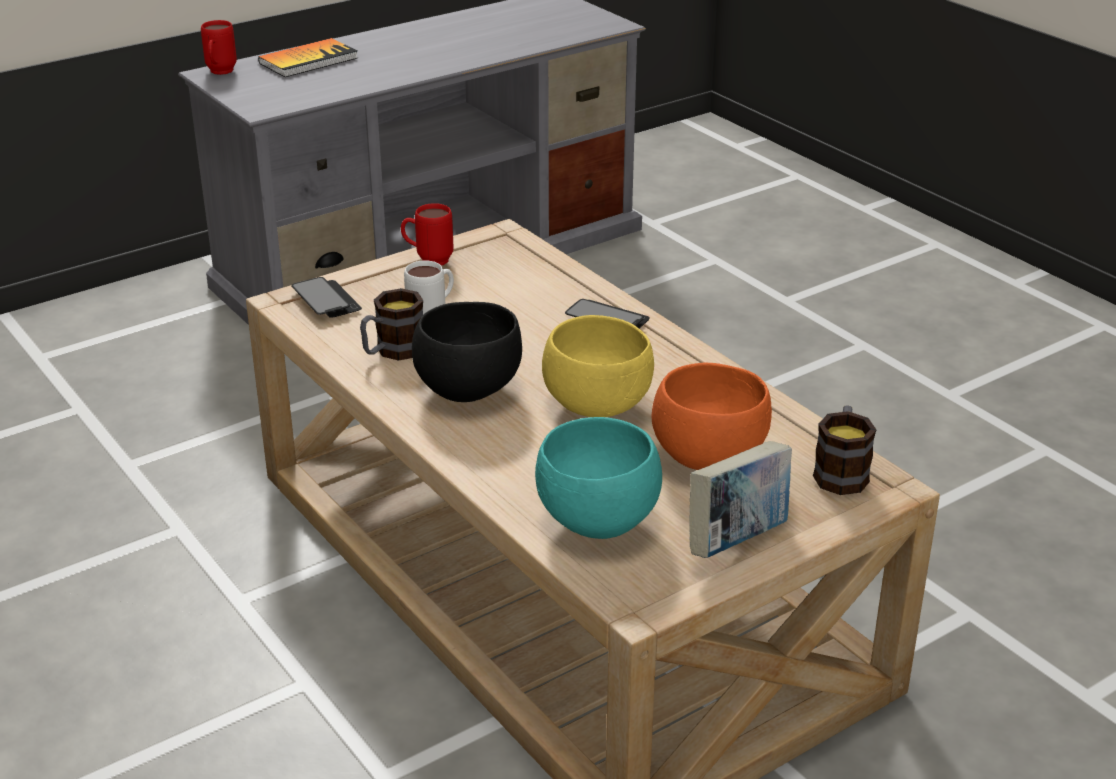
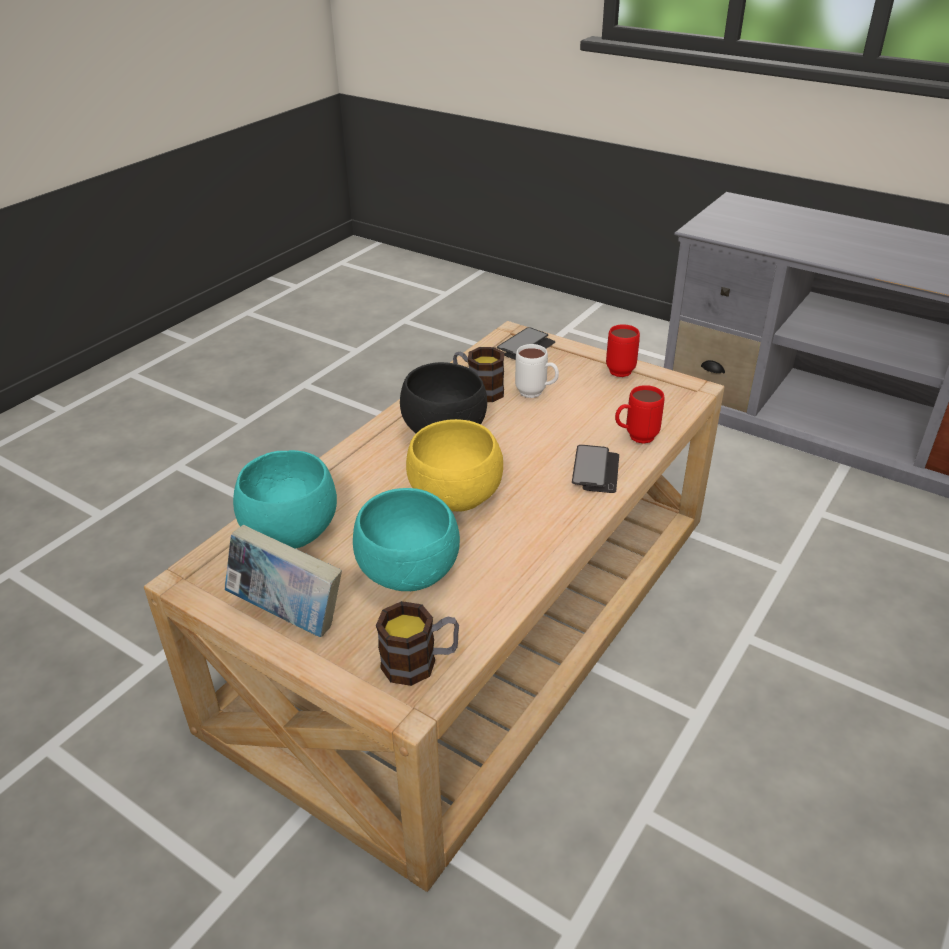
camera: 70 degrees right, 5 degrees up
(219, 73) = (740, 202): red mug -> red mug (635, 438)
(308, 60) = (805, 221): book -> none
(708, 456) = (411, 574): orange bowl -> turquoise bowl

